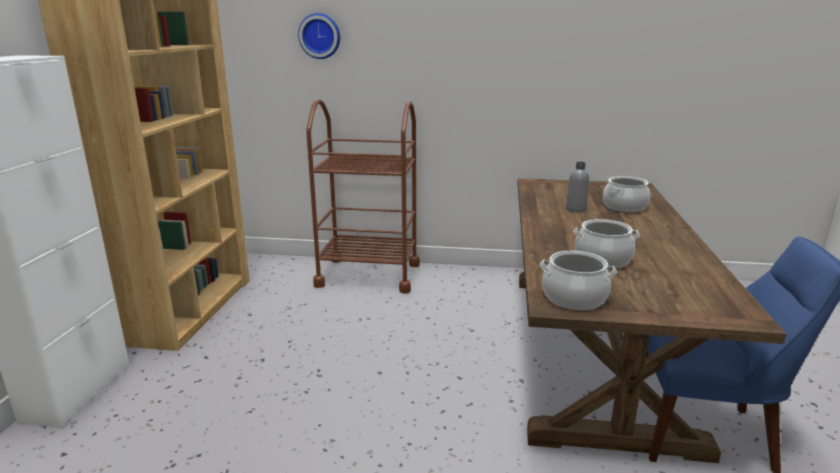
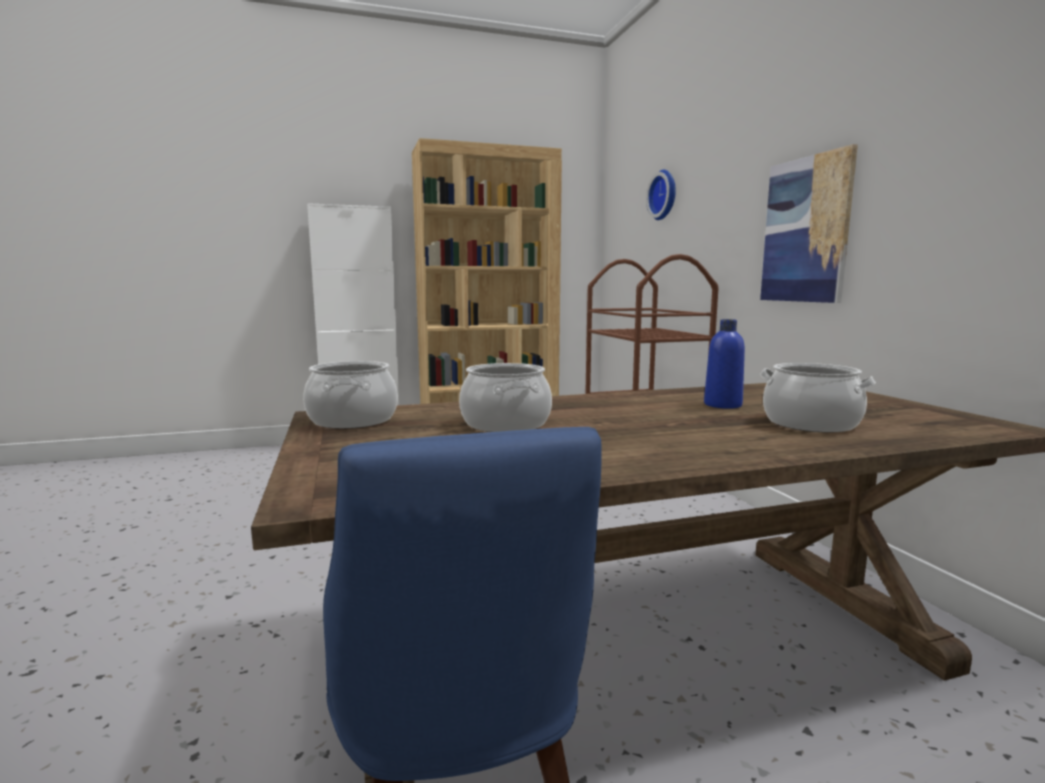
camera: 65 degrees right, 10 degrees down
(492, 85) = (806, 230): none -> picture
(576, 209) = (722, 405): grey bottle -> blue bottle

